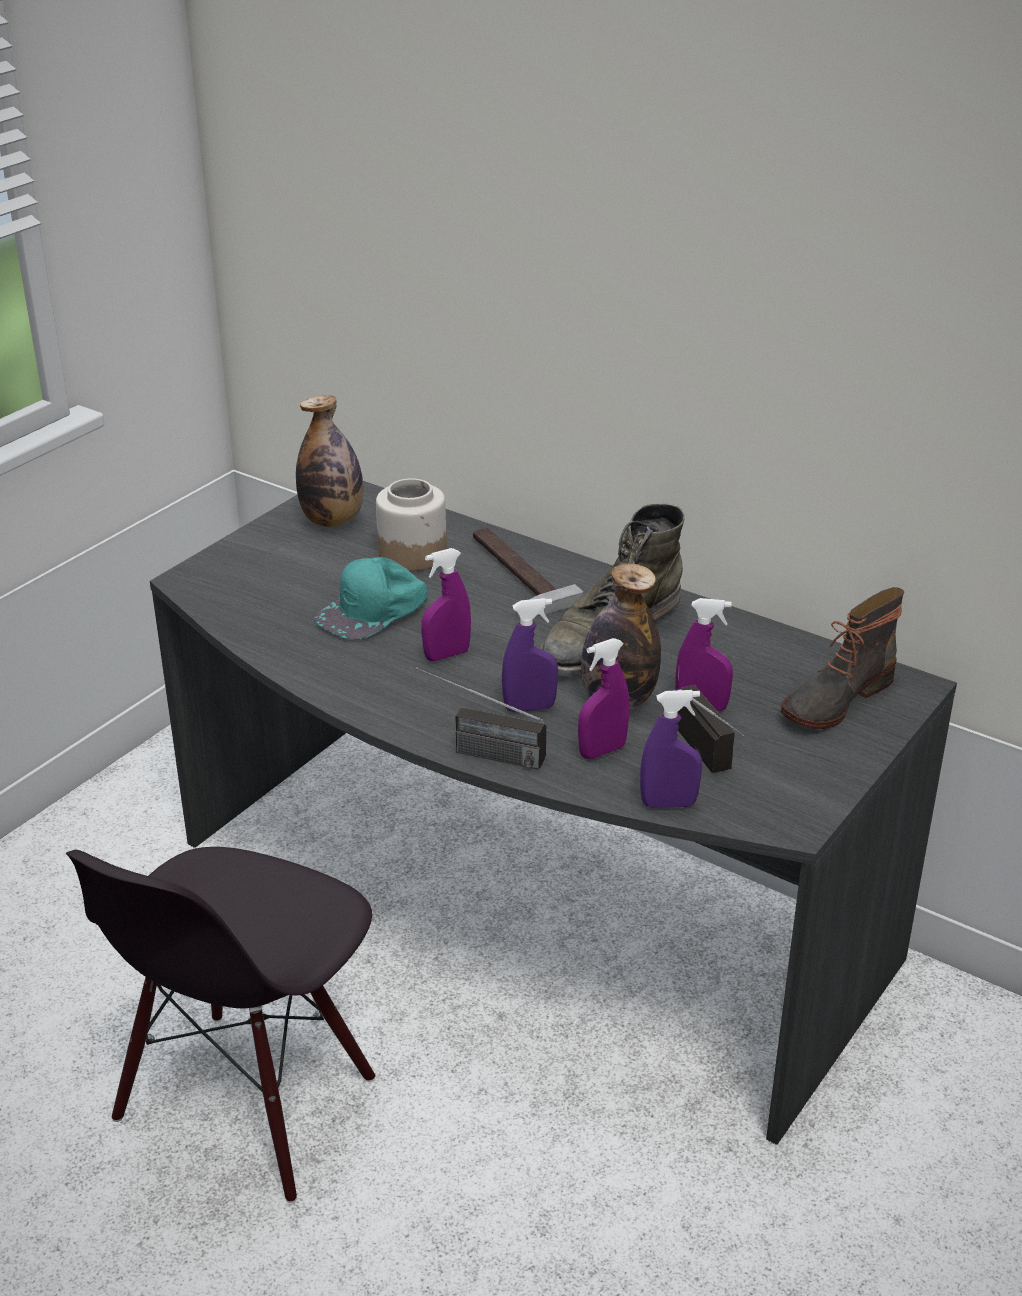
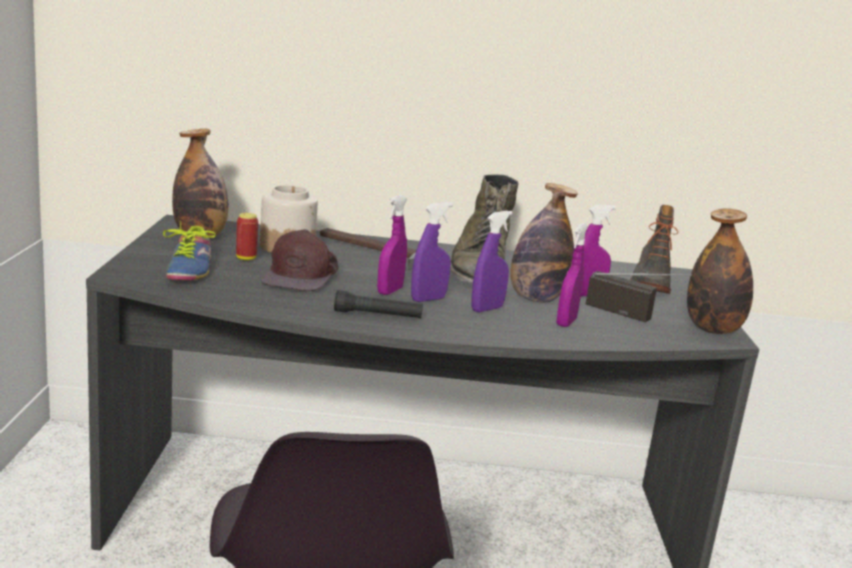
camera: 35 degrees left, 15 degrees down
(259, 580) = (185, 270): none -> shoe
(343, 569) = (246, 258): none -> can
(374, 611) = (302, 276): turquoise cap -> brown cap
(385, 694) = (378, 315): none -> black flashlight
(477, 751) = (489, 335): radio -> none
(668, 804) = (646, 340): purple spray bottle -> purple spray bottle (428, 299)
(796, 806) = (713, 329): none -> bottle

